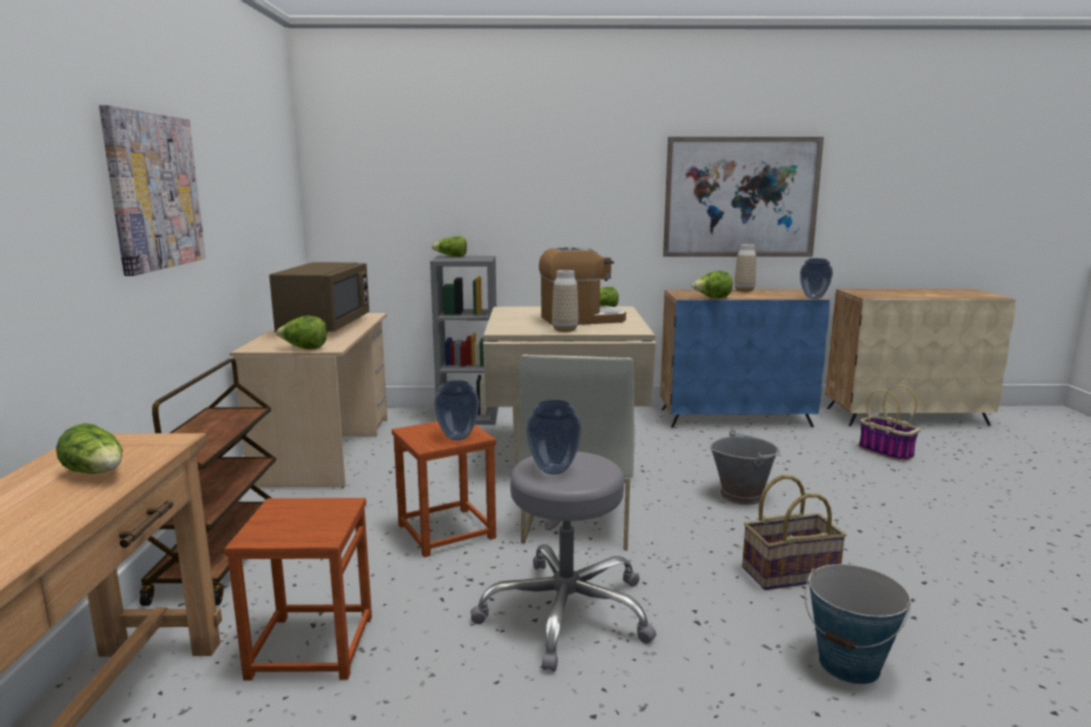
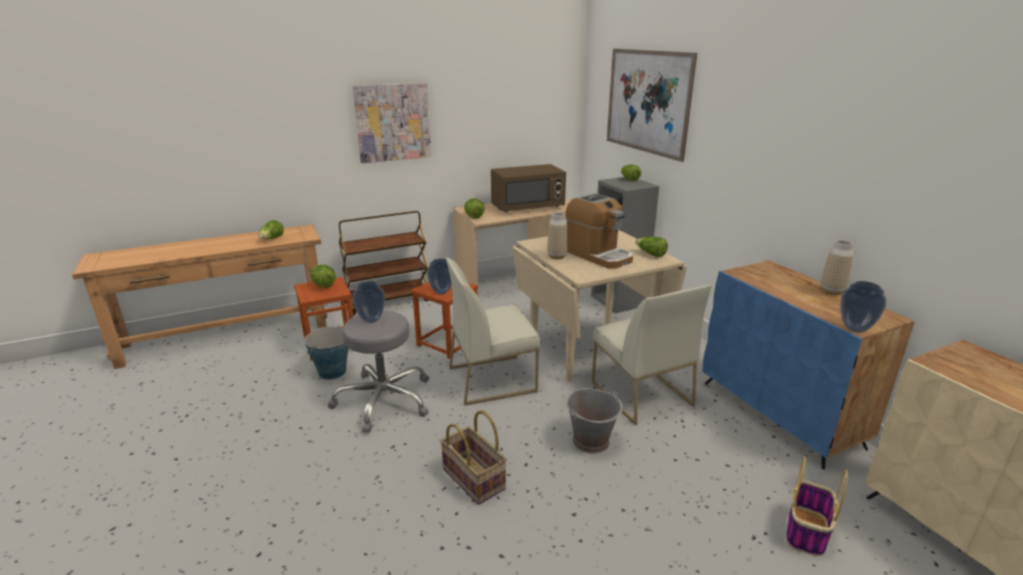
camera: 65 degrees right, 10 degrees up
(670, 454) = (640, 394): none -> white chair
(712, 298) = (754, 283): lettuce -> lettuce (323, 285)
(741, 197) = (865, 186): picture -> picture (647, 102)
(849, 665) = (369, 514): bucket -> bucket (332, 372)

